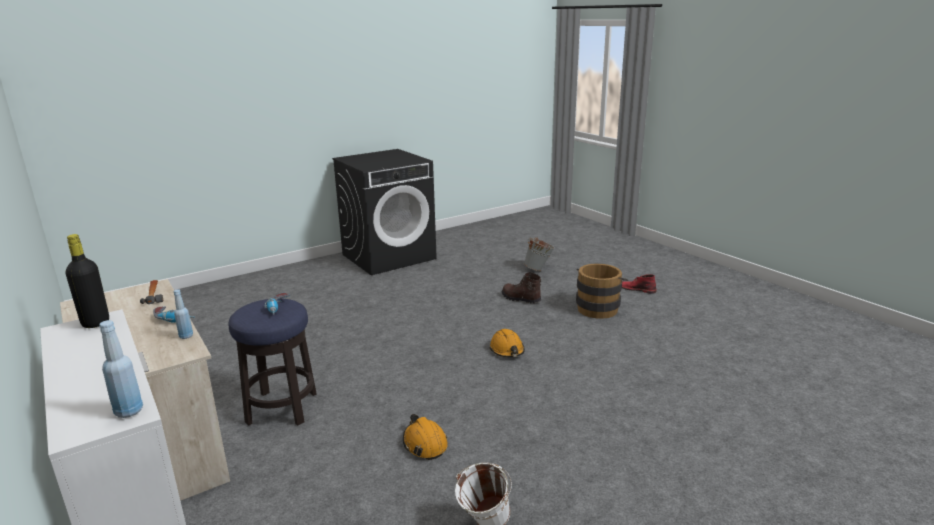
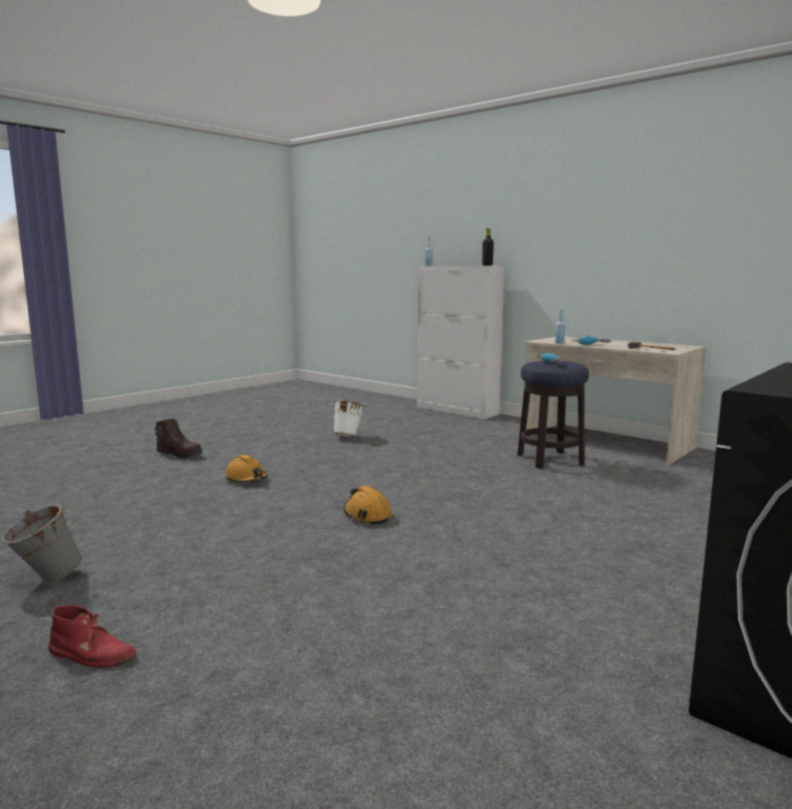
camera: 165 degrees right, 10 degrees down
(424, 444) = (409, 455): orange hard hat -> orange hard hat (246, 479)
(520, 299) = (372, 594): brown boot -> brown boot (180, 455)
(539, 269) = (346, 704): grey bucket -> grey bucket (45, 579)
(598, 307) = (213, 591): brown bucket -> none

